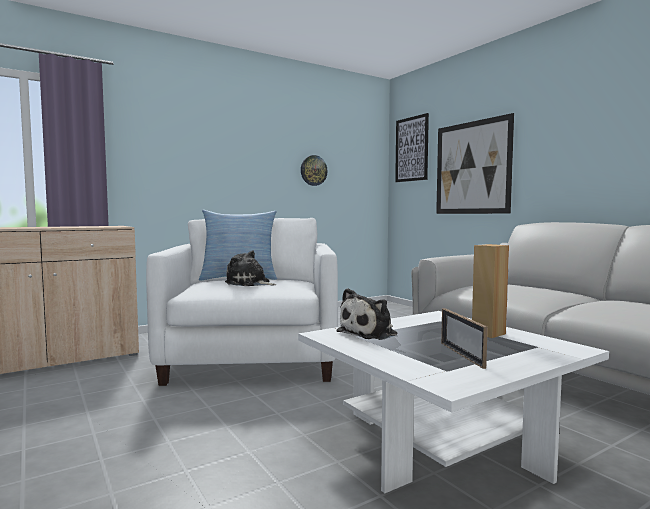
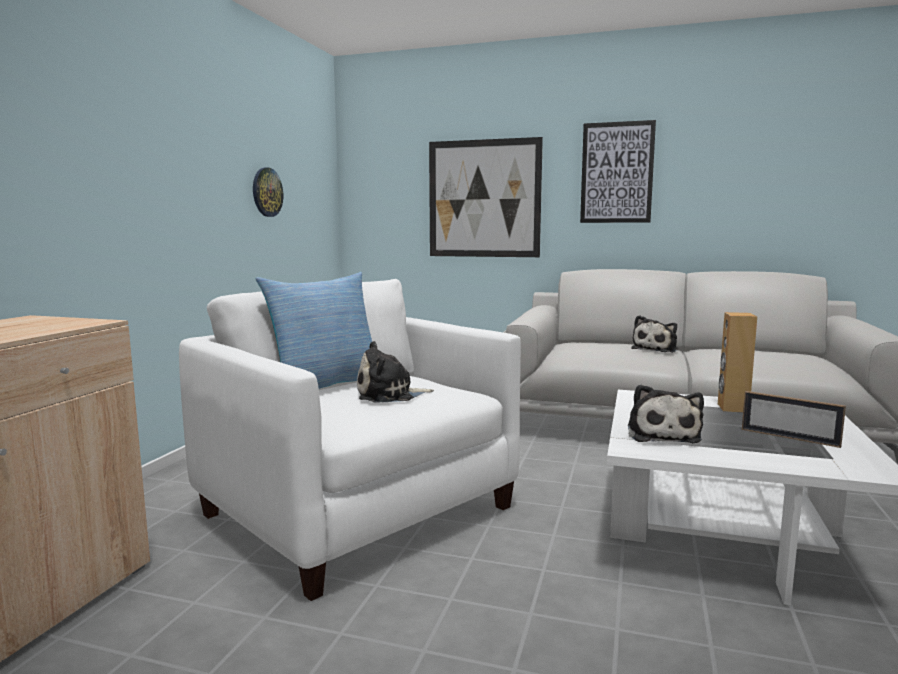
camera: 40 degrees left, 5 degrees up
(411, 149) = (382, 165): picture -> picture (617, 173)
(555, 293) = (656, 349): none -> plush toy

